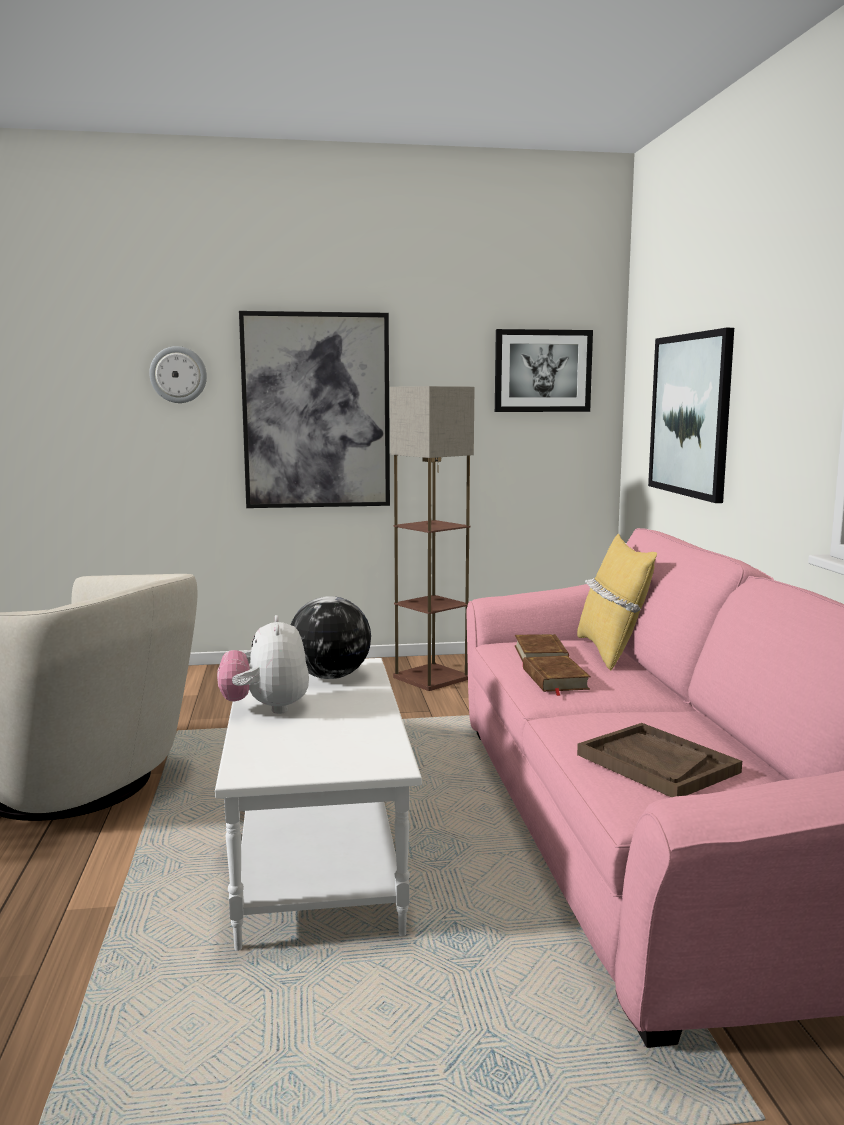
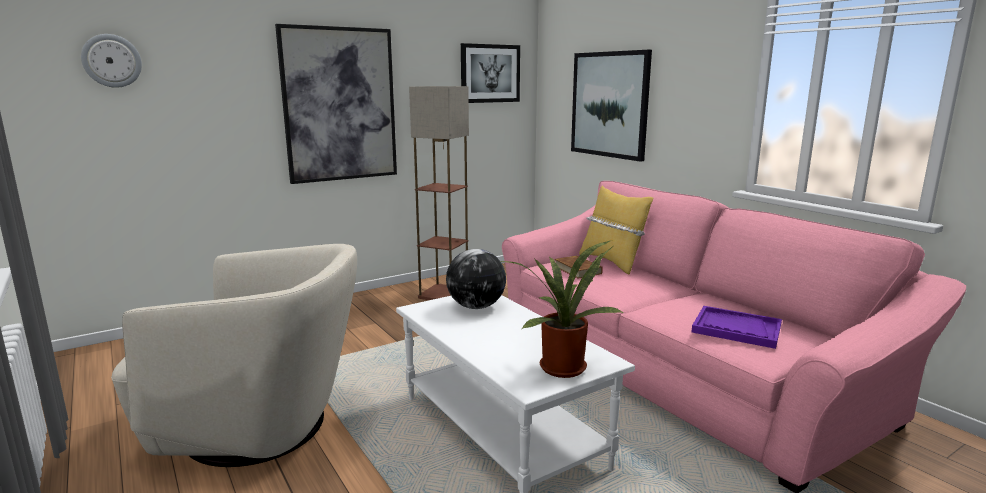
camera: 25 degrees left, 5 degrees up
(178, 374) = (226, 76): wall clock -> wall clock (112, 61)
(266, 708) = (469, 338): plush toy -> none
(325, 758) = (562, 365): none -> potted plant
(554, 679) = (609, 285): brown book -> none
(656, 763) = (736, 329): brown tray -> purple tray

